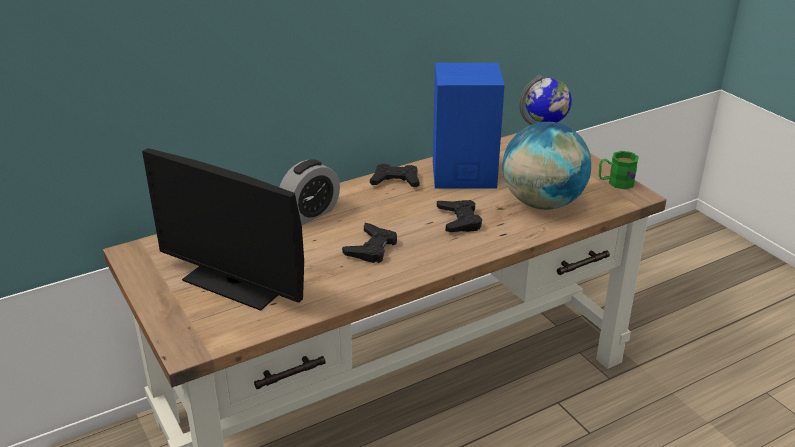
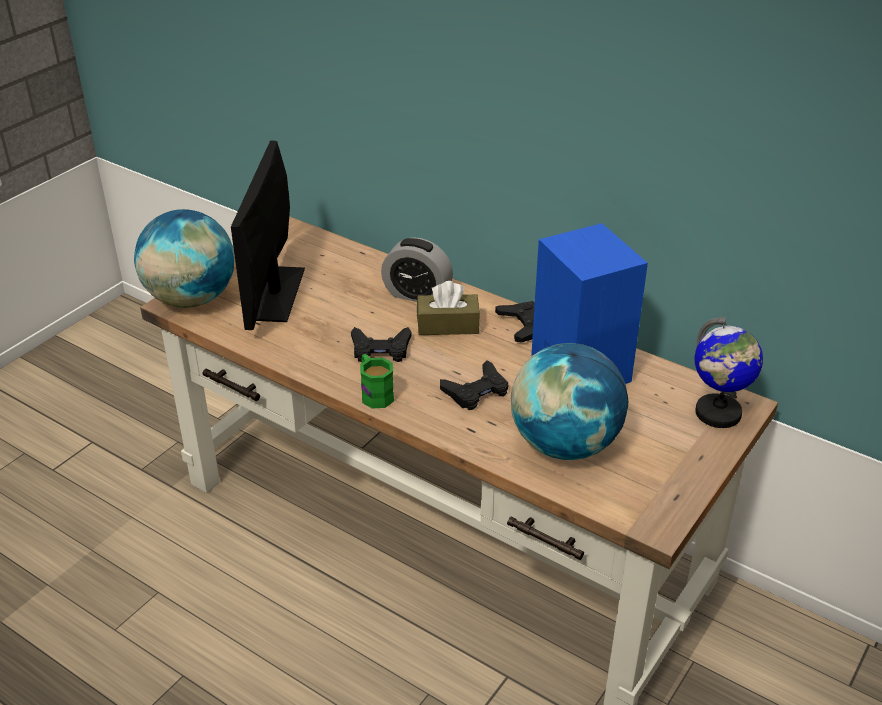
camera: 65 degrees right, 5 degrees up
(191, 336) = (191, 299): none -> globe
(366, 210) = (448, 325): none -> brown tissue box
(615, 182) = (673, 498): green mug -> green mug (374, 393)

